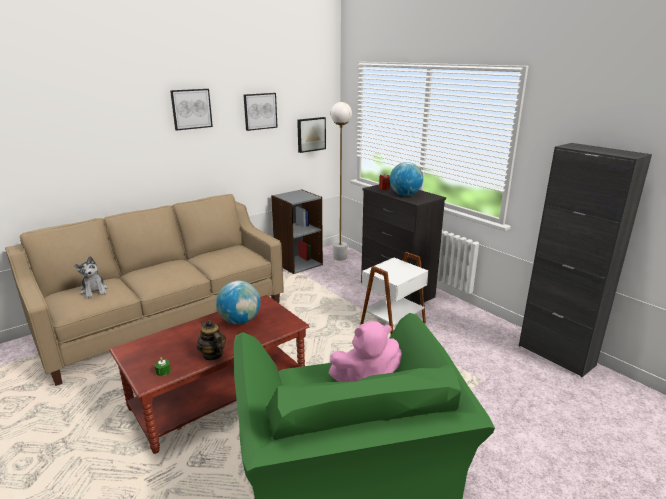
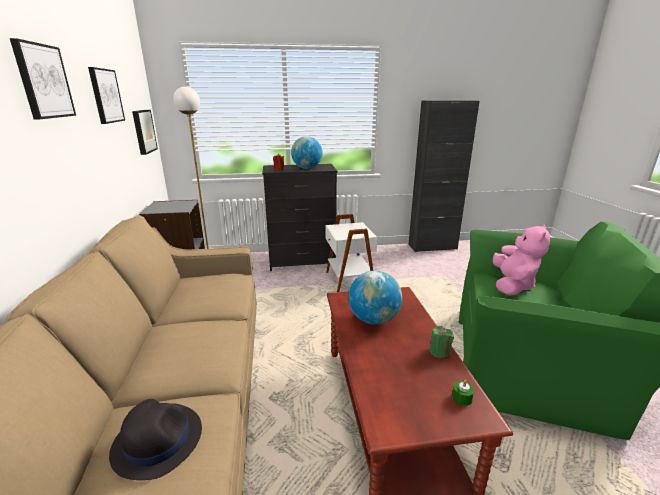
camera: 60 degrees left, 0 degrees up
(94, 291) = (157, 440): plush toy -> black hat
(212, 355) = (439, 352): teapot -> green candle

